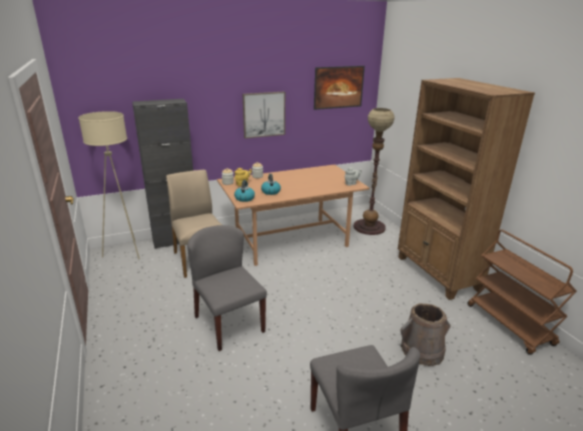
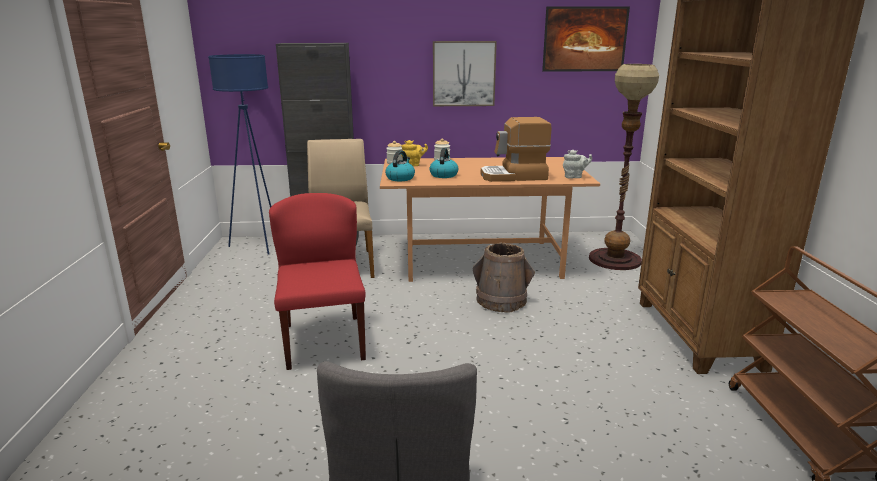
camera: 20 degrees right, 5 degrees down
(126, 252) = (259, 245): beige floor lamp -> blue floor lamp
(228, 323) = (323, 341): grey chair -> red chair
(315, 187) = (514, 176): none -> coffee machine
(422, 350) = (600, 435): brown bucket -> brown bucket (501, 301)

